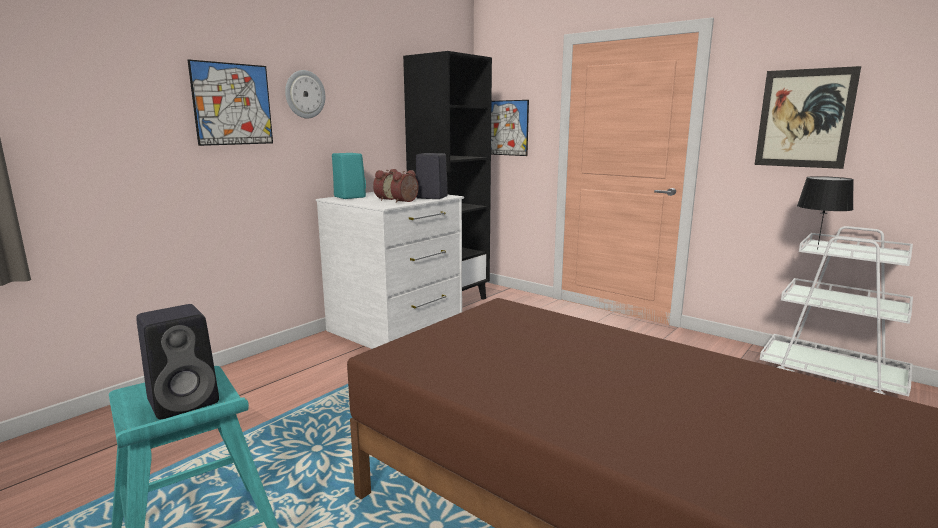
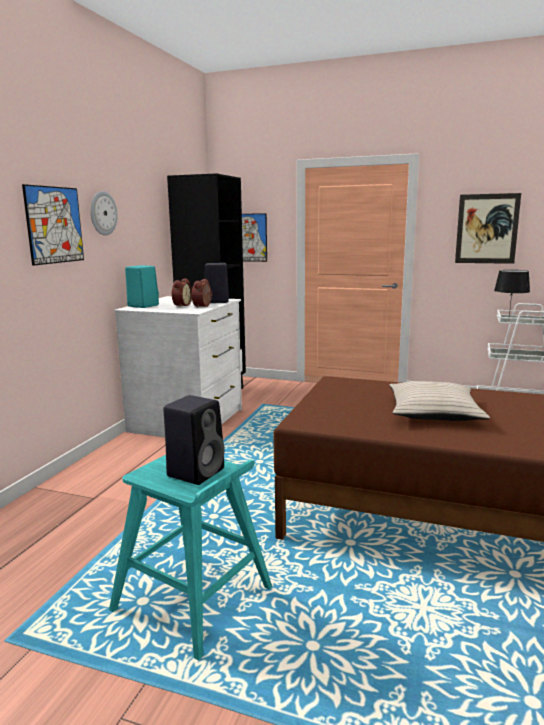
camera: 20 degrees left, 0 degrees up
(573, 371) = (433, 412): none -> beige pillow

